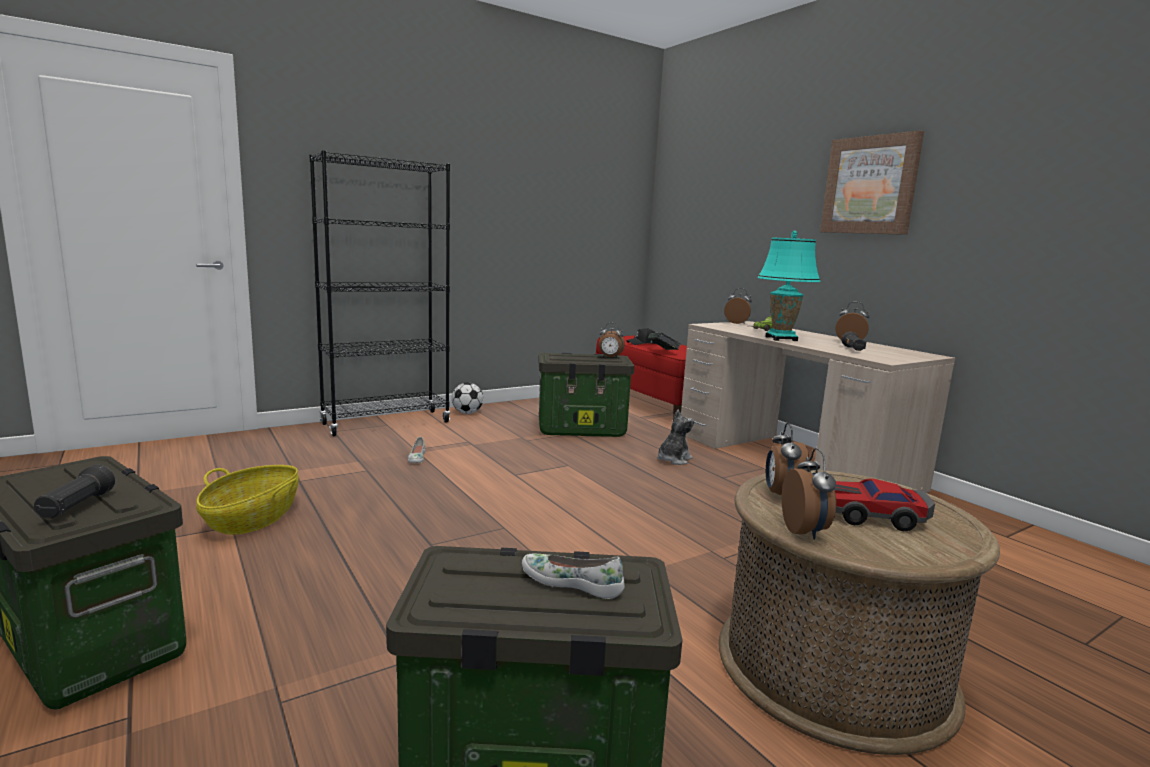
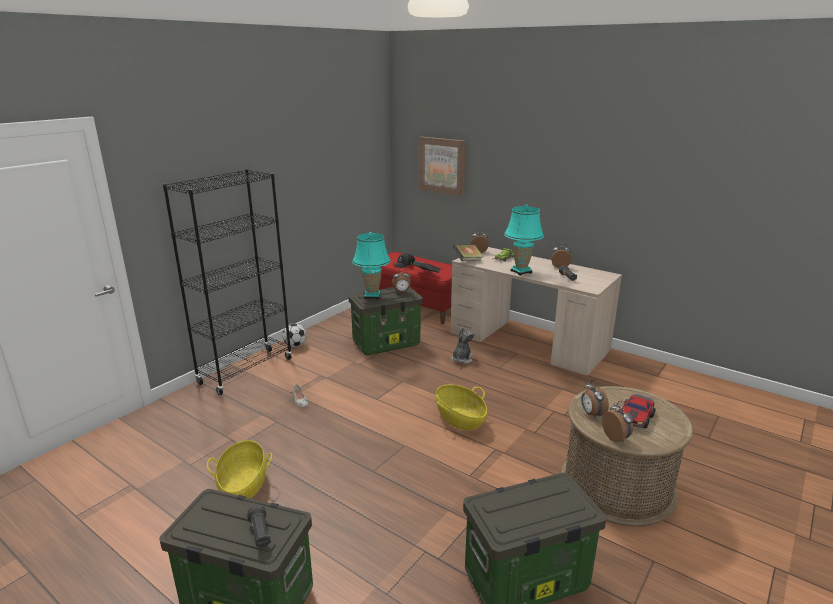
camera: 20 degrees left, 10 degrees up
(567, 355) = (372, 296): none -> turquoise table lamp
(572, 582) = (545, 500): white shoe -> none
(614, 517) = (460, 418): none -> basket
(710, 325) = (467, 261): none -> book
(870, 185) = (563, 163): picture -> picture (442, 165)
(872, 516) = (635, 417): toy car -> toy car turned 45 degrees counterclockwise

